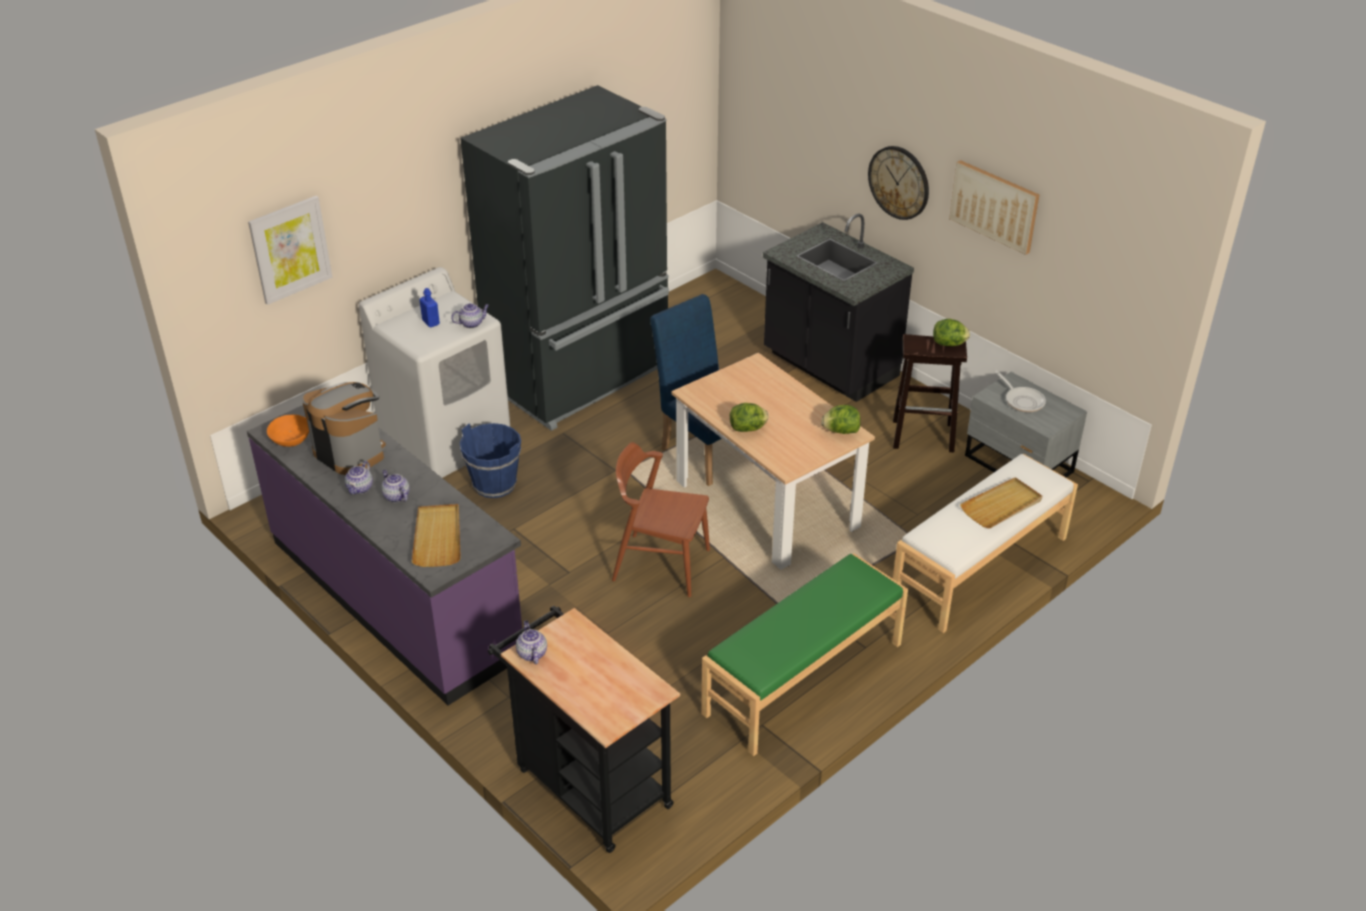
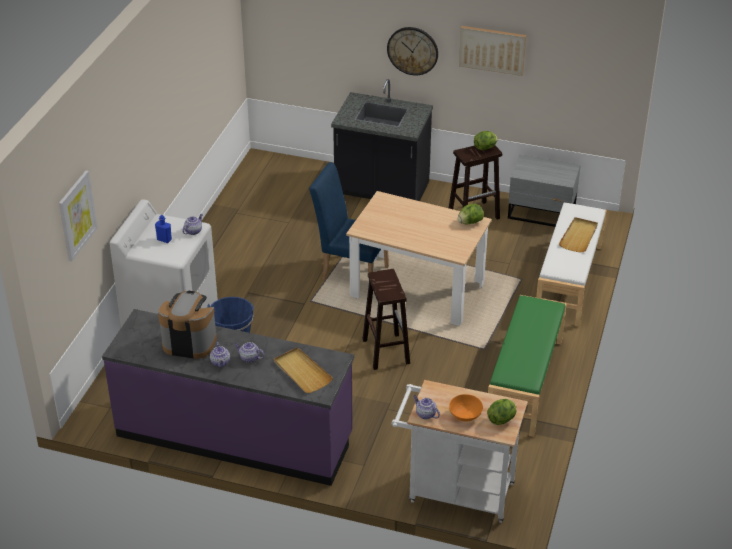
camera: 30 degrees left, 0 degrees up
(291, 440) = (140, 350): orange bowl -> orange bowl (465, 415)
(582, 378) = (227, 252): black fridge -> none
(587, 783) = (455, 492): black cart -> white cart
(660, 565) = (385, 351): brown chair -> brown stool
(748, 429) = (414, 240): lettuce -> lettuce (502, 419)
(1022, 400) = (540, 170): frying pan -> none

